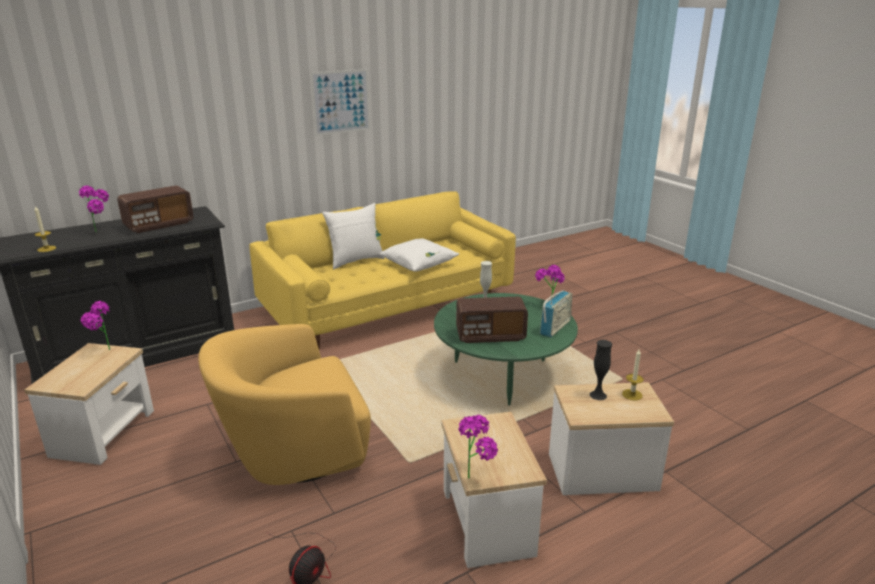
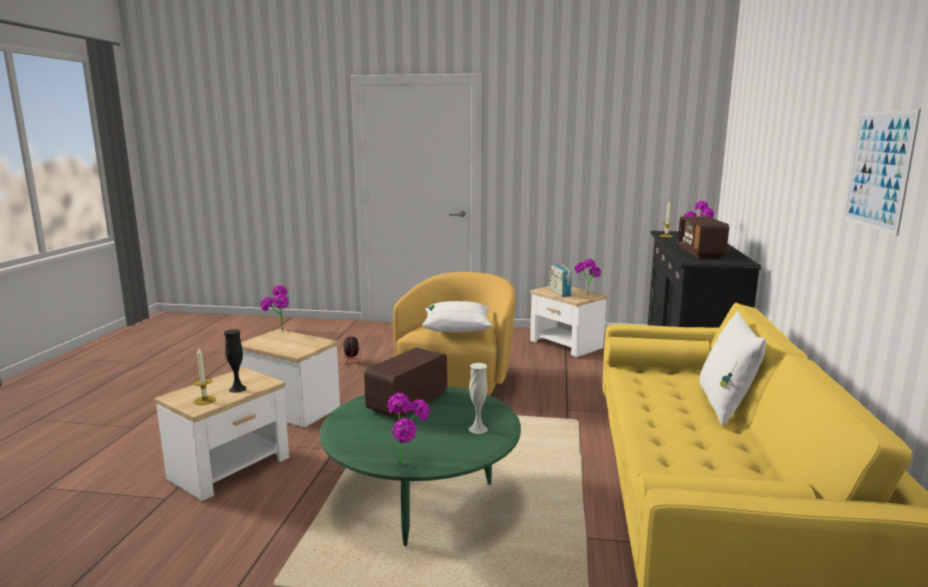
camera: 130 degrees right, 10 degrees down
(419, 264) = (671, 439): white pillow -> white pillow (457, 329)
(555, 327) = (357, 440): radio -> radio (559, 292)

